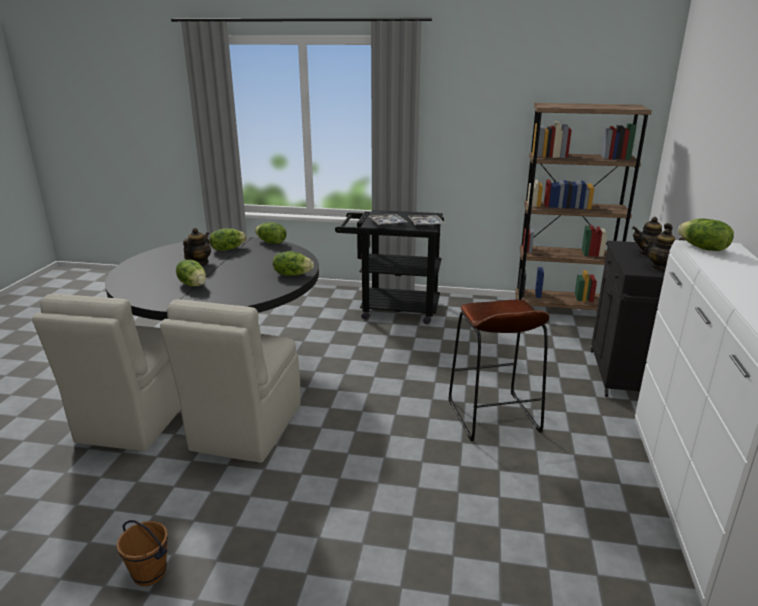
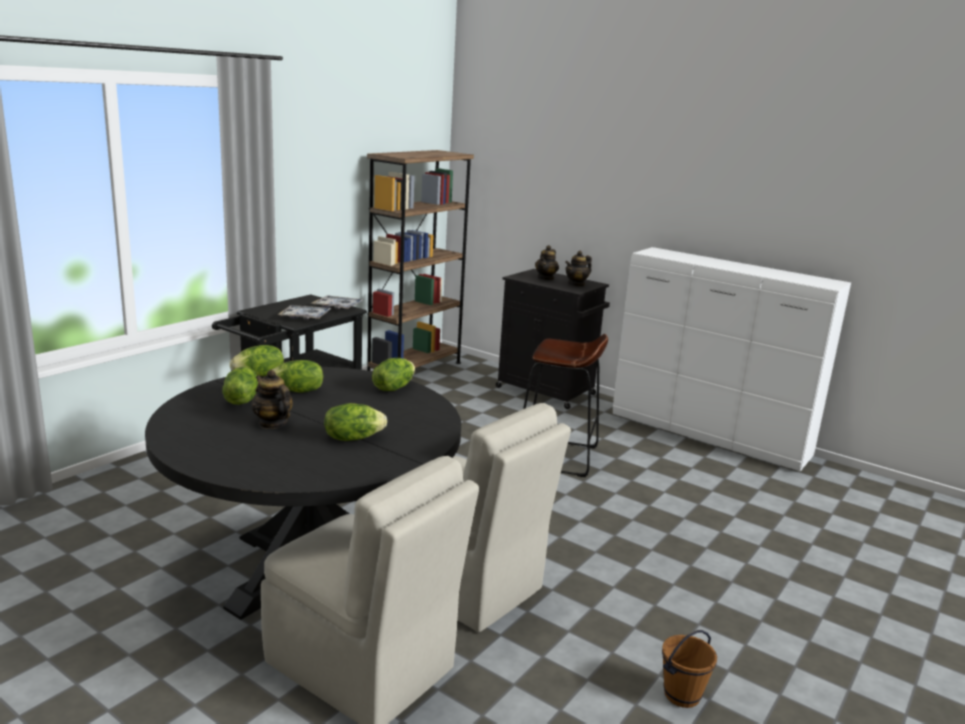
camera: 65 degrees left, 5 degrees down
(703, 248) = (656, 254): lettuce -> lettuce (297, 391)

